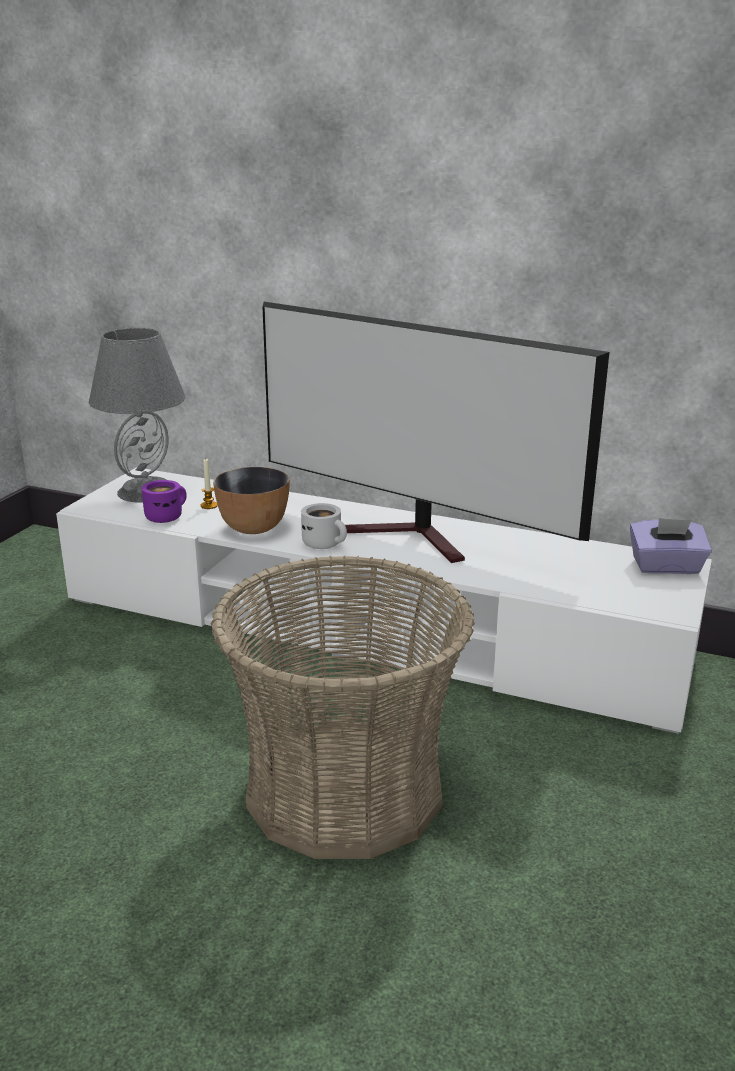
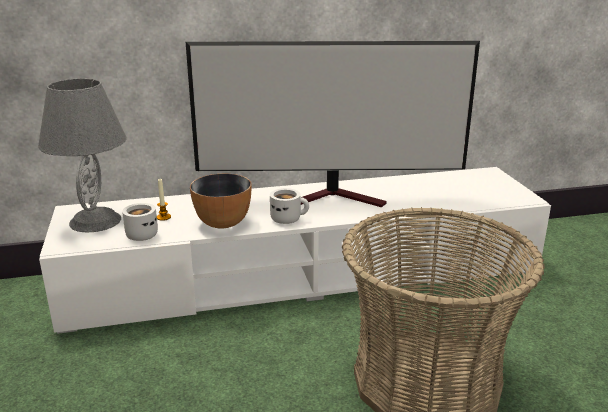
camera: 35 degrees left, 0 degrees up
(165, 516) = (142, 234): purple mug -> white mug
(666, 567) = (485, 176): purple tissue box -> none

